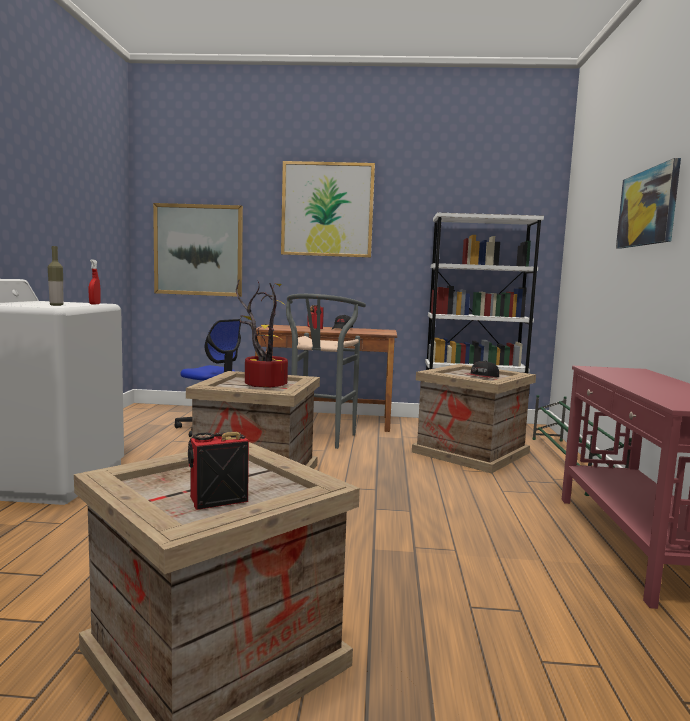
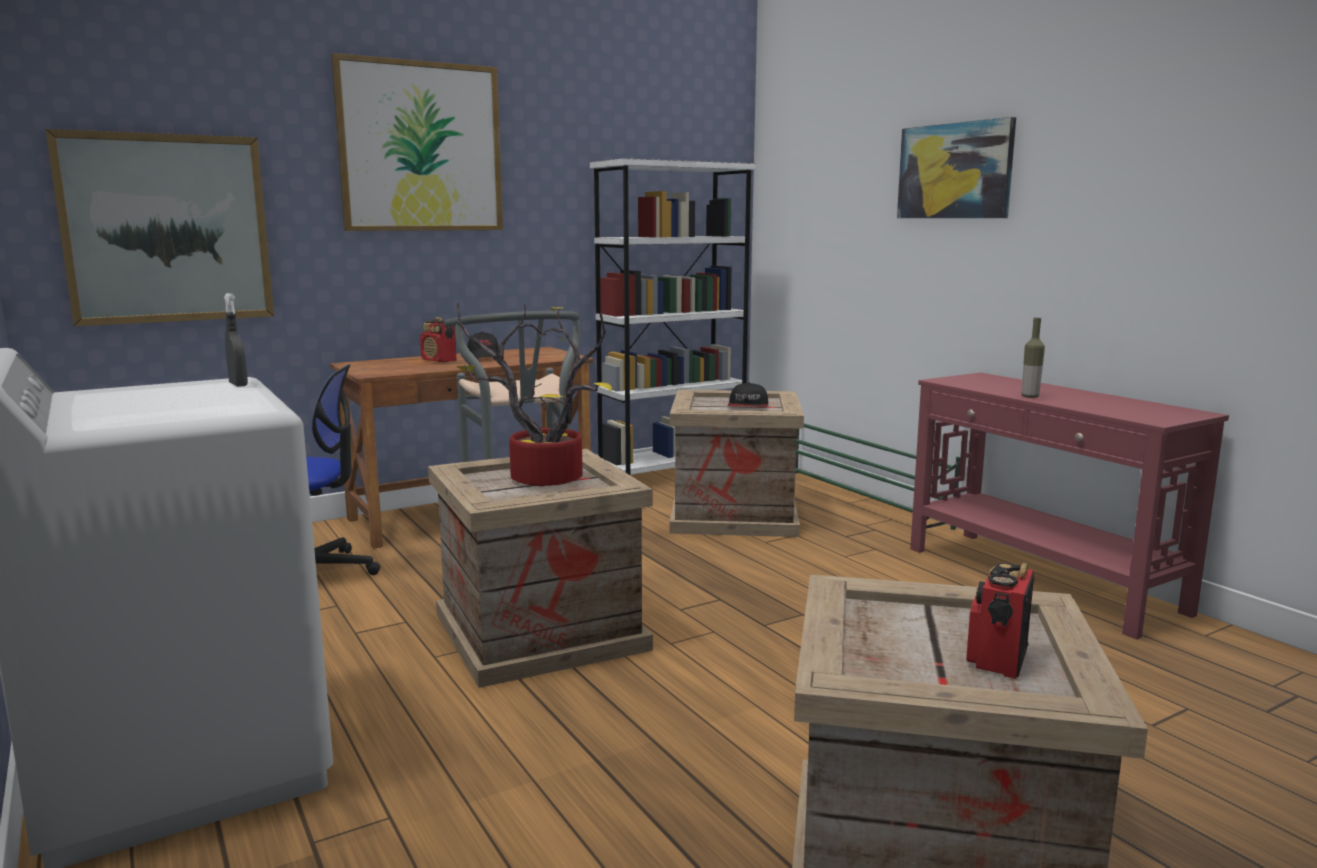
camera: 35 degrees left, 5 degrees up
(56, 305) = (218, 402): bottle -> bottle (1030, 397)
(94, 304) = (238, 385): red spray bottle -> grey spray bottle

